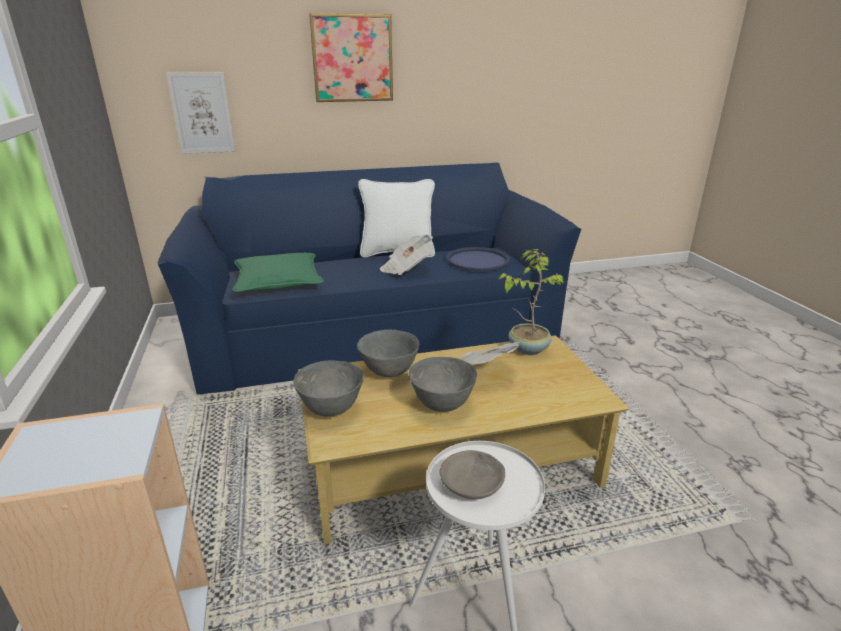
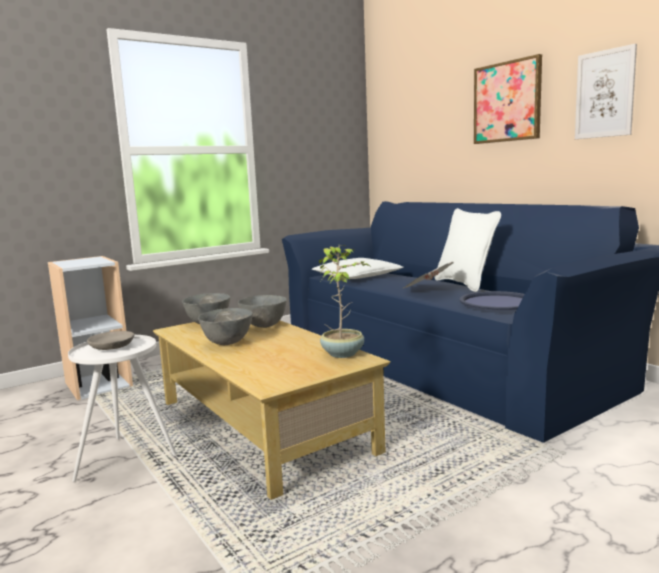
camera: 70 degrees right, 15 degrees down
(202, 113) = (408, 157): picture -> picture (604, 94)
(278, 280) = (357, 276): green pillow -> white pillow
(483, 370) = (288, 346): newspaper -> none

